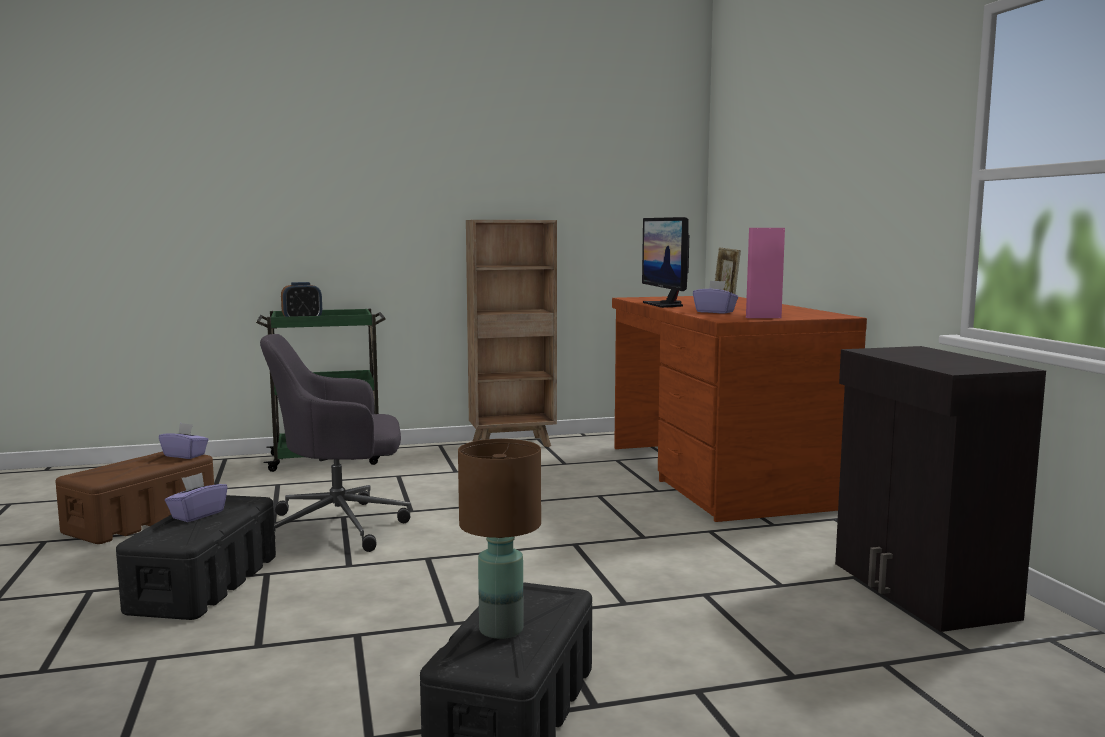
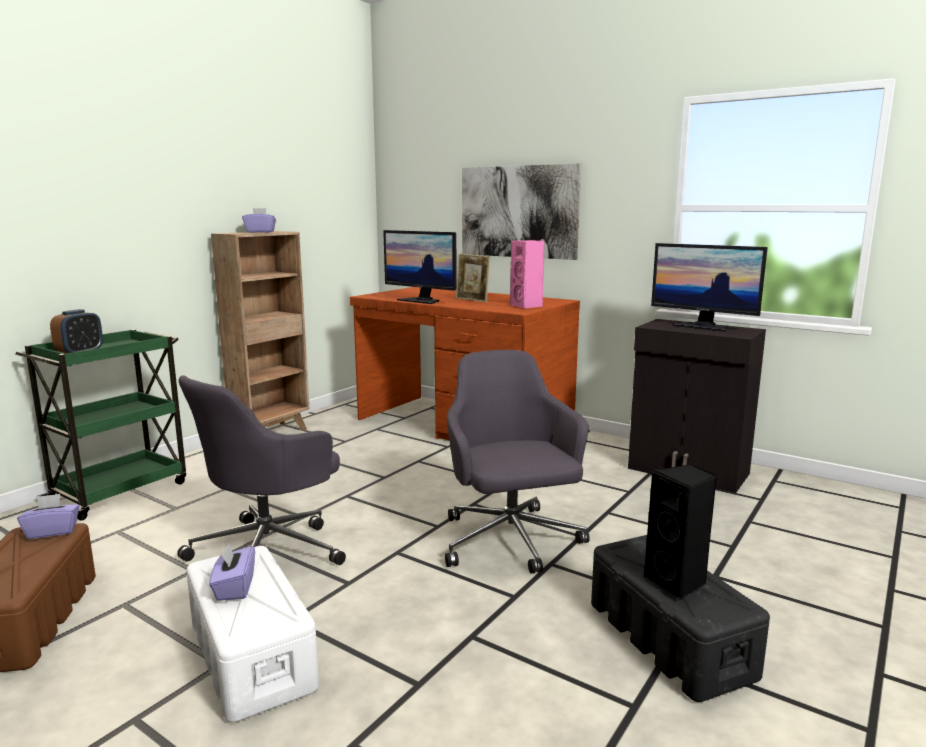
camera: 40 degrees left, 5 degrees up
(205, 583) = (251, 654): black storage box -> white storage box
(502, 630) = (677, 582): brown table lamp -> black speaker
(541, 583) = (510, 542): none -> grey office chair
(715, 312) = (482, 305): purple tissue box -> purple tissue box (260, 232)
(817, 193) = (518, 212): none -> picture
(947, 358) = (703, 326): none -> monitor

